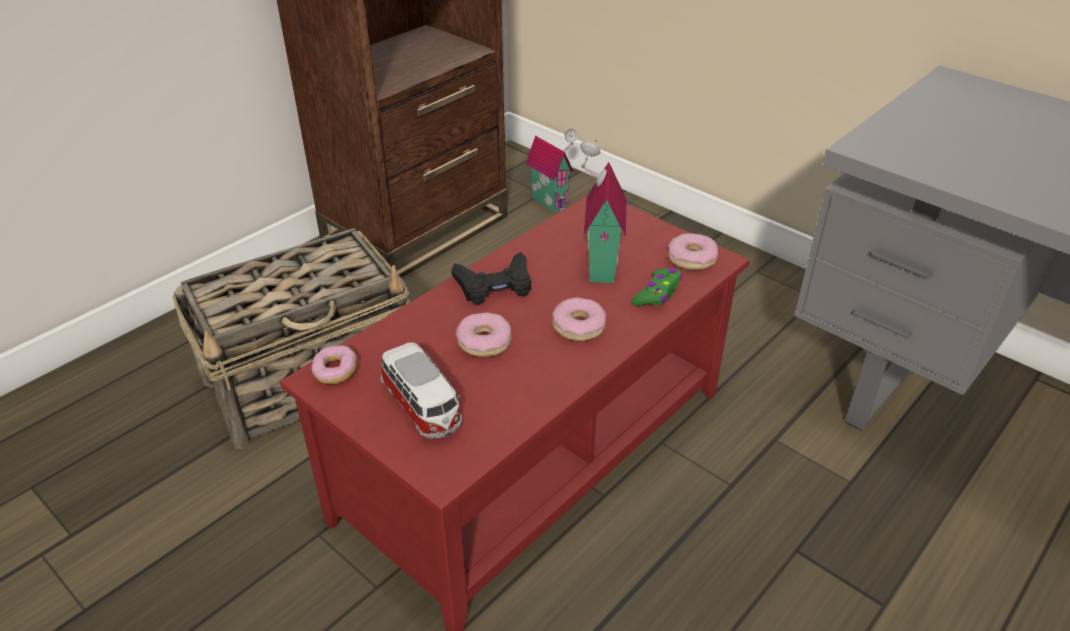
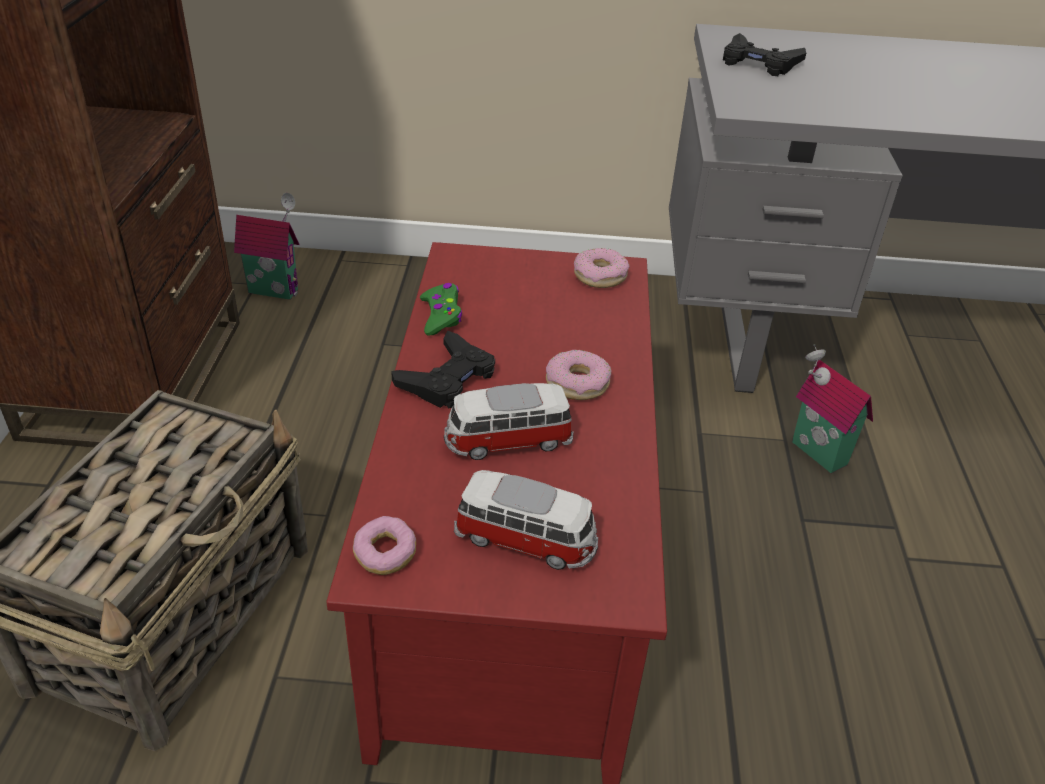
camera: 40 degrees left, 0 degrees up
(484, 341) = (507, 441): donut -> toy car
(598, 266) = (525, 316): toy house -> toy house (815, 454)
(657, 293) = (609, 321): green game controller -> green game controller (441, 316)
(947, 114) = (759, 63): none -> black game controller

